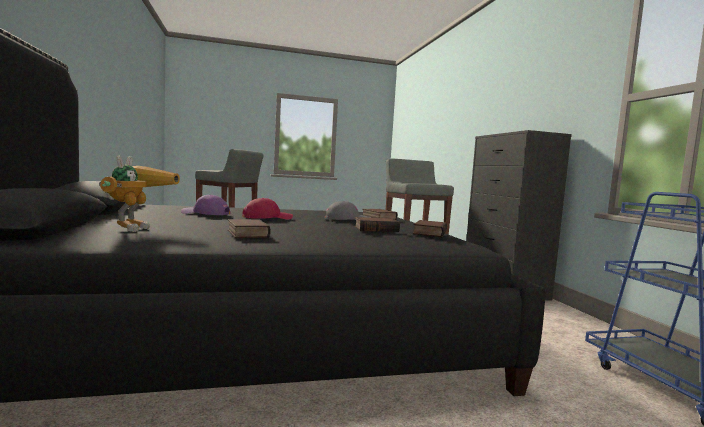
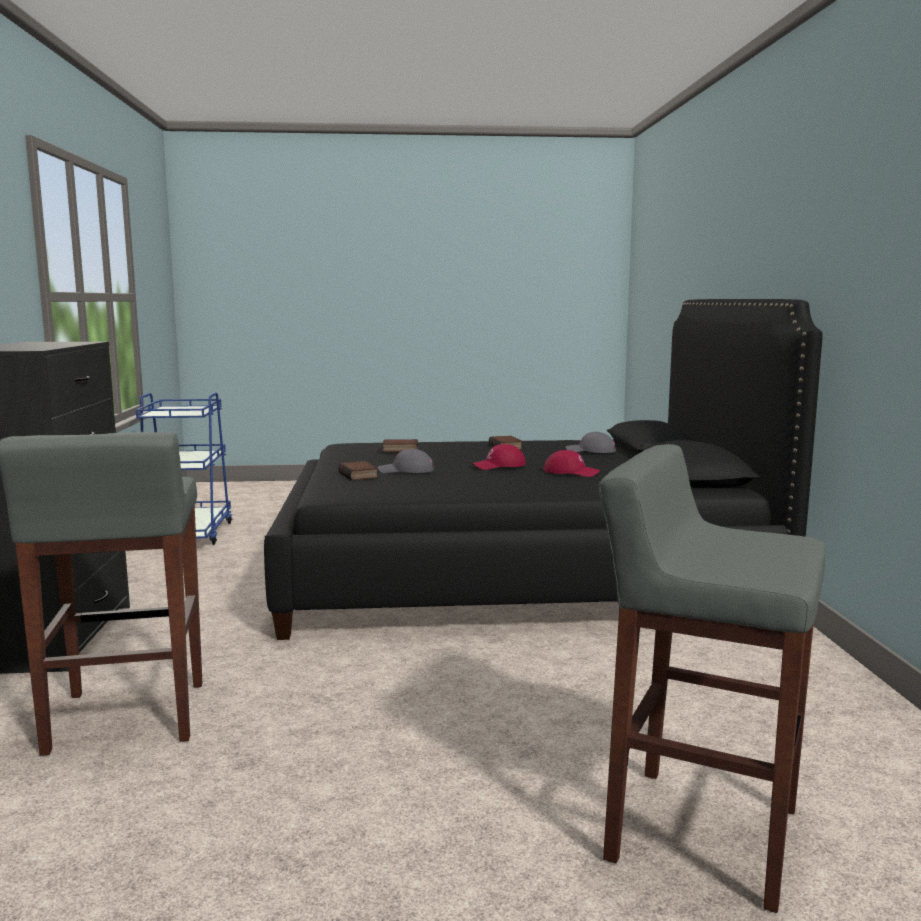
camera: 170 degrees left, 5 degrees up
(135, 227) = (590, 451): toy robot -> grey cap
(205, 213) = (571, 472): purple cap -> red cap
(428, 233) = (354, 450): book -> none

